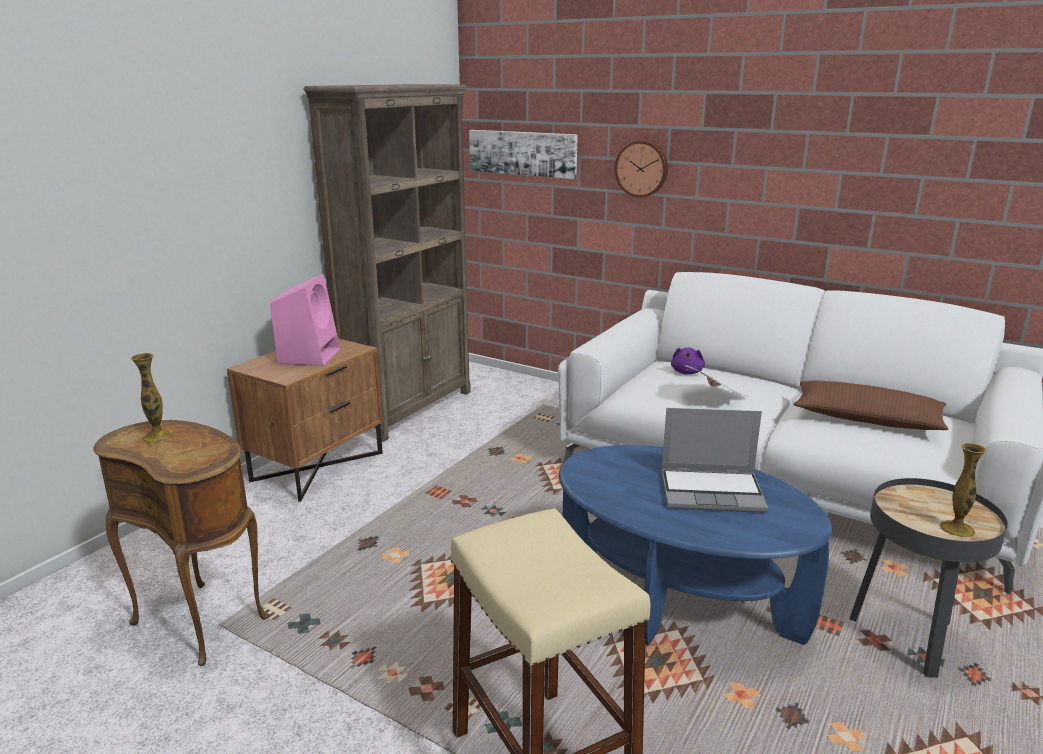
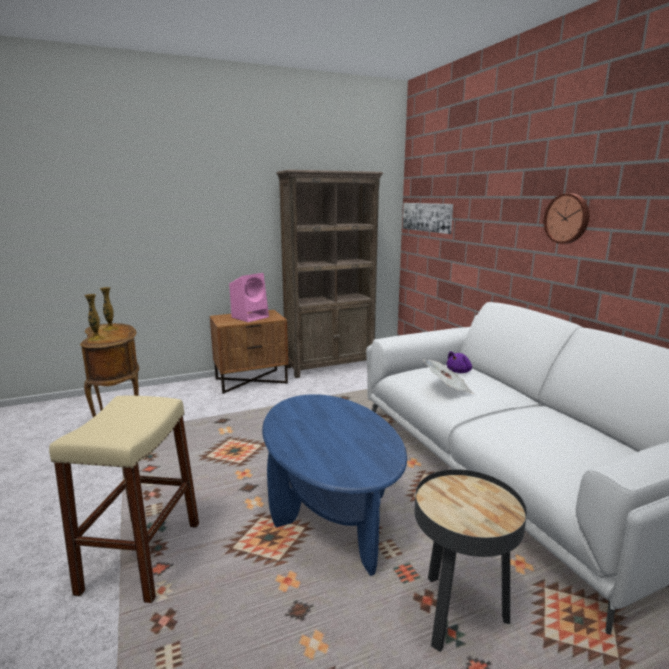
camera: 35 degrees right, 5 degrees down
(642, 168) = (484, 227): wall clock -> wall clock (567, 218)
(712, 492) = (345, 437): laptop -> none
(866, 419) = (547, 432): brown pillow -> none
(957, 529) = (464, 520): vase -> vase (96, 339)

